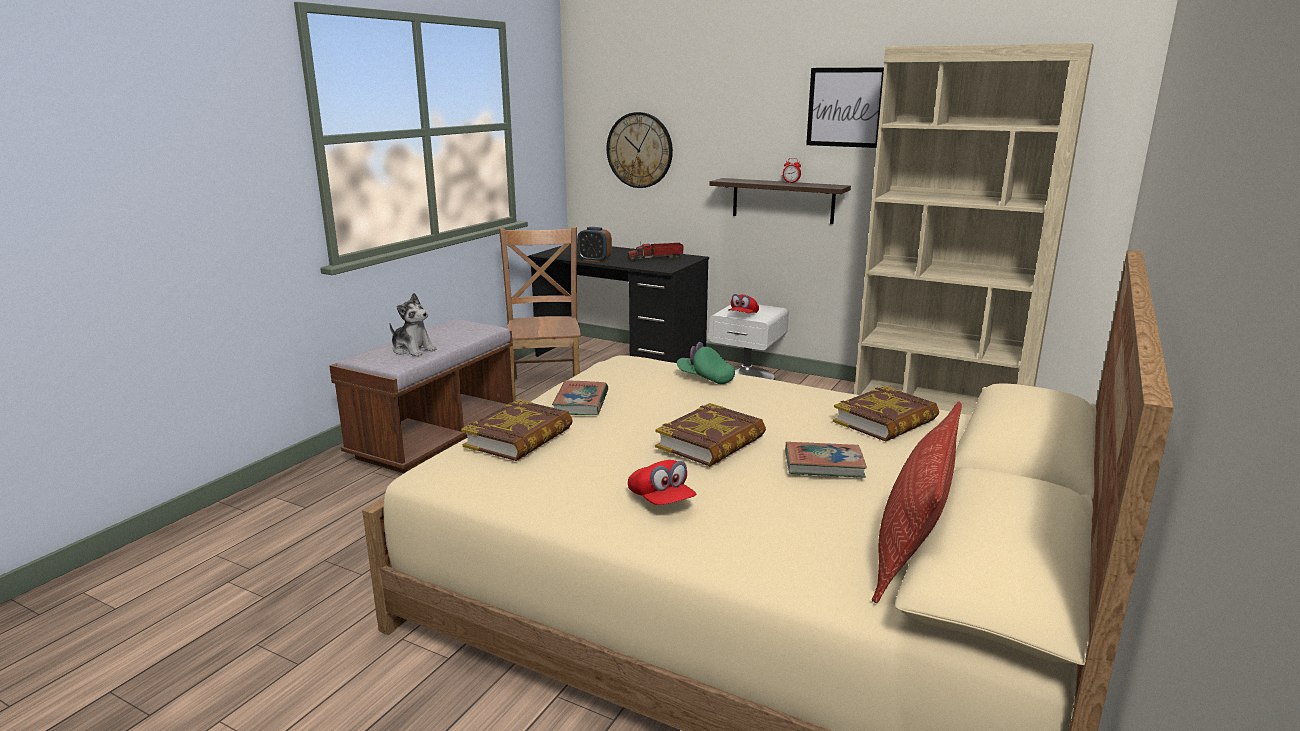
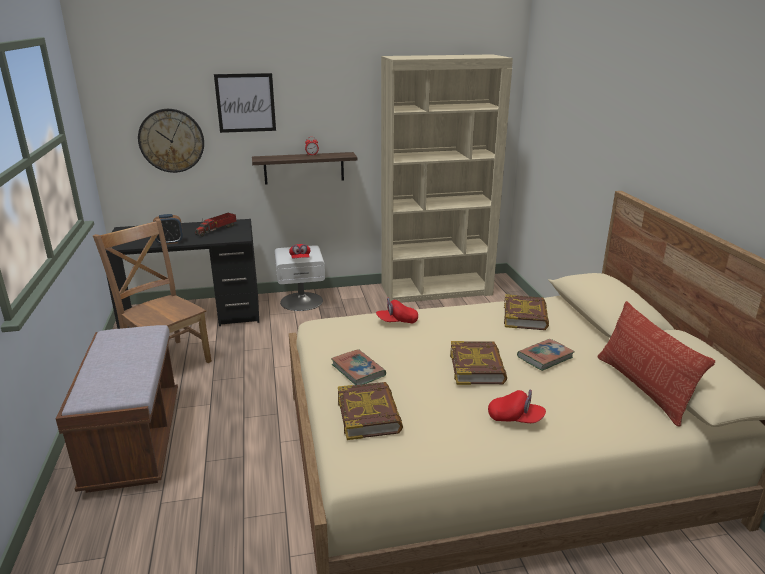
camera: 40 degrees left, 5 degrees up
(413, 350) = (123, 374): plush toy -> none
(705, 378) = (397, 321): green cap -> red cap
(845, 107) = (344, 97): picture -> picture (245, 103)

